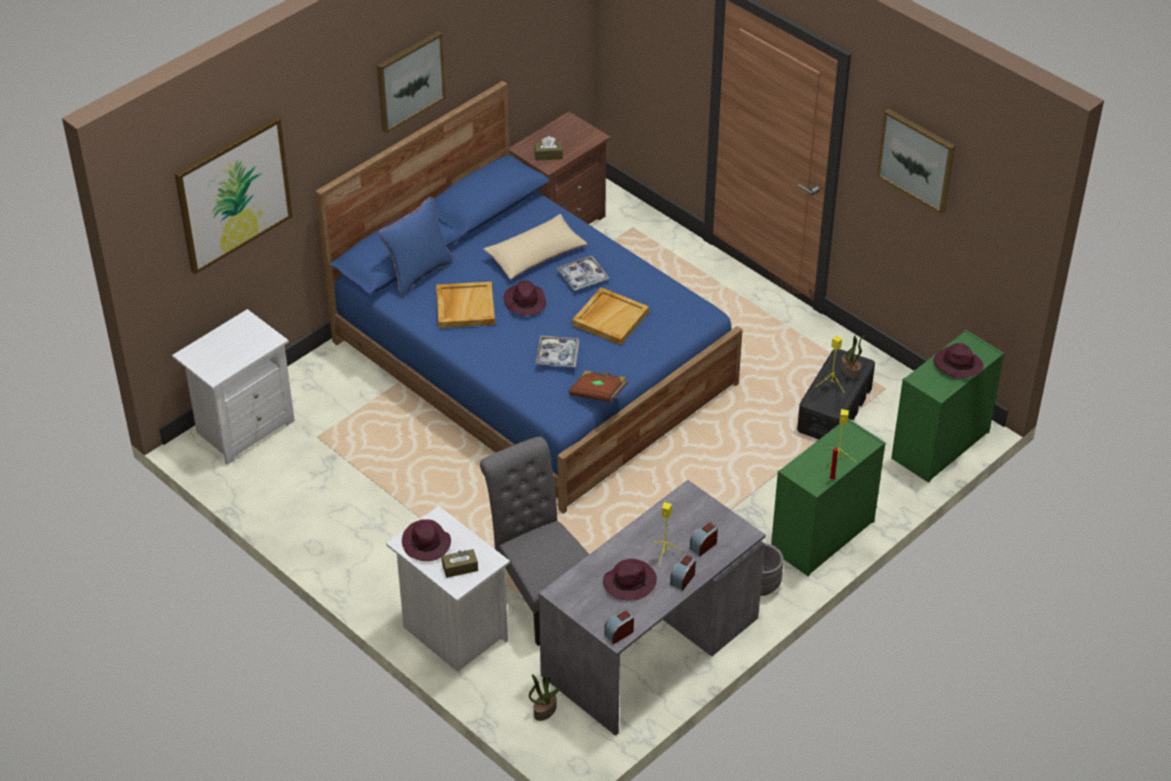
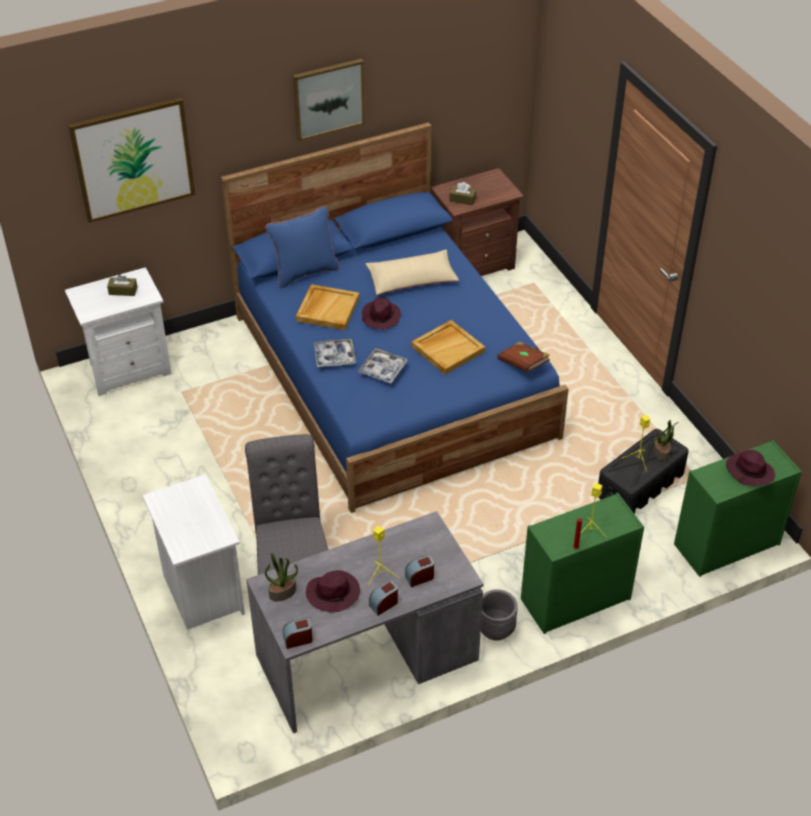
camera: 20 degrees right, 0 degrees up
(426, 544) = (176, 505): purple hat -> none
(460, 568) = (192, 536): brown tissue box -> brown tissue box (123, 291)
(545, 710) = (243, 689): potted plant -> potted plant (283, 592)
(582, 277) = (442, 308): tray -> tray (334, 357)
(598, 393) = (402, 412): brown book -> brown book (523, 364)
(917, 160) = (757, 262): picture -> none

